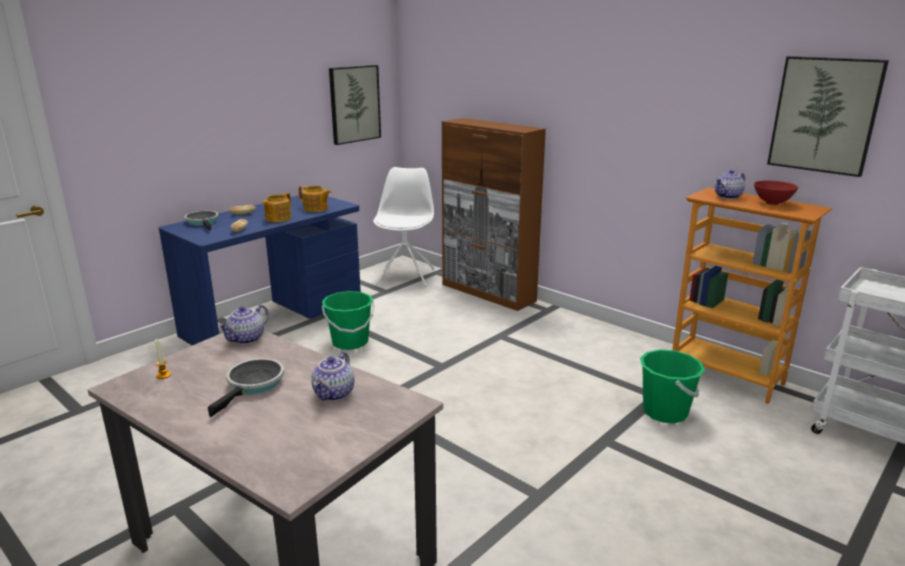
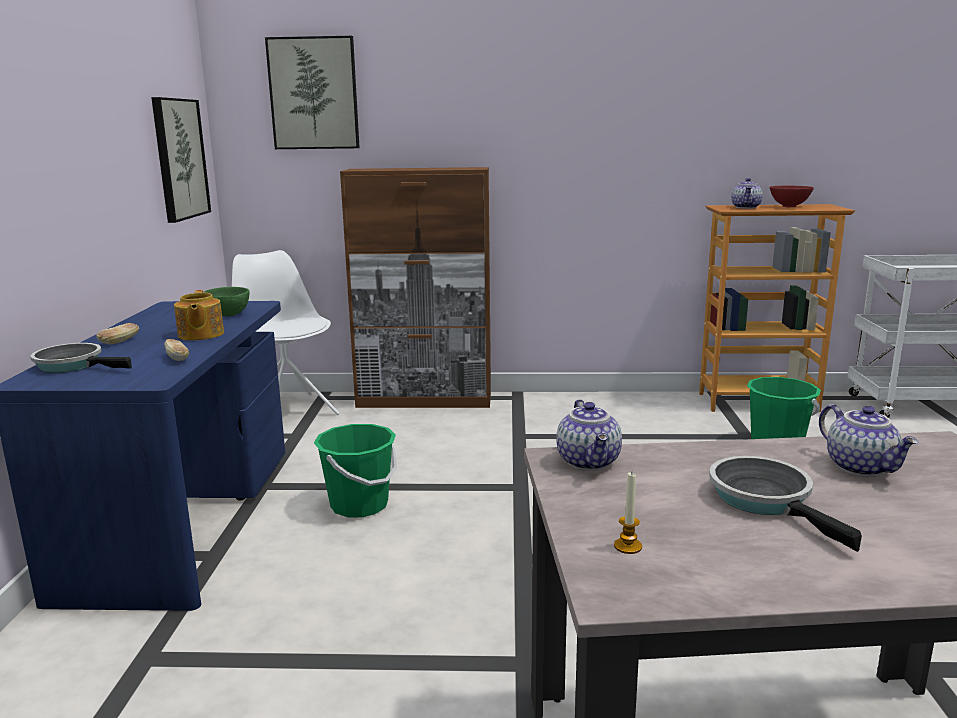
camera: 40 degrees left, 5 degrees down
(316, 209) = (227, 315): teapot -> green bowl
(824, 115) = (813, 114): picture -> picture (314, 94)

